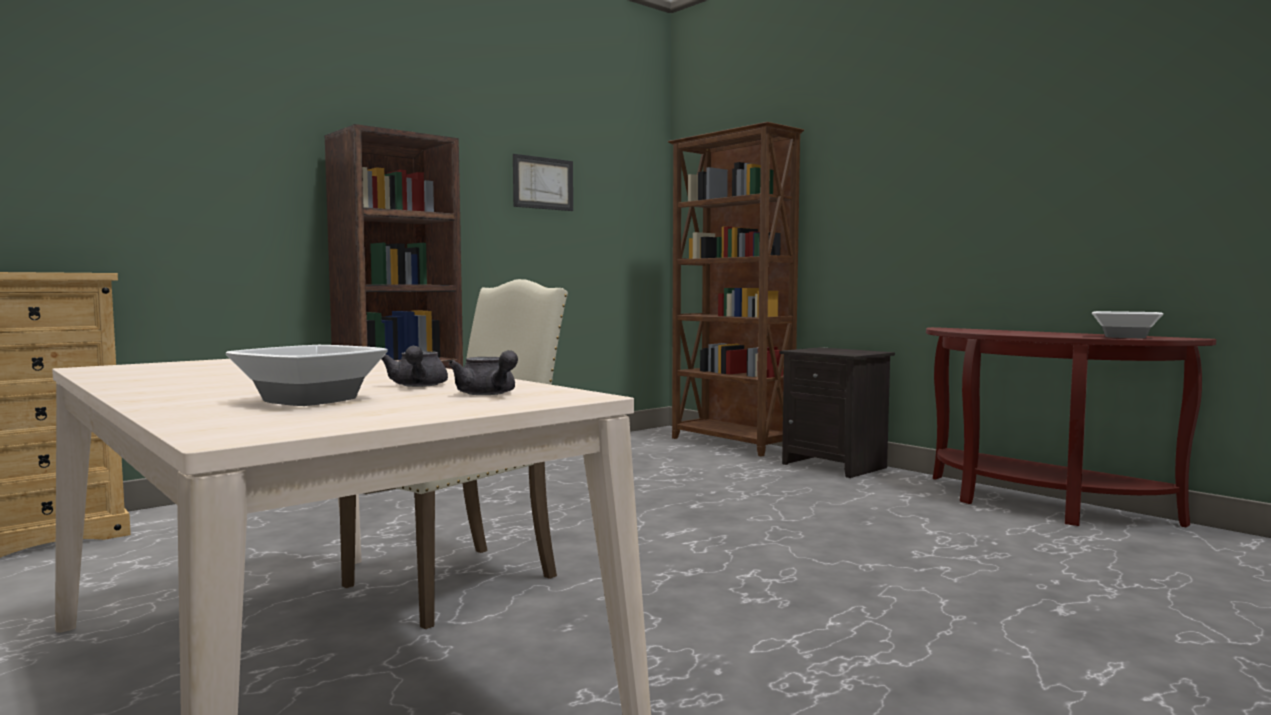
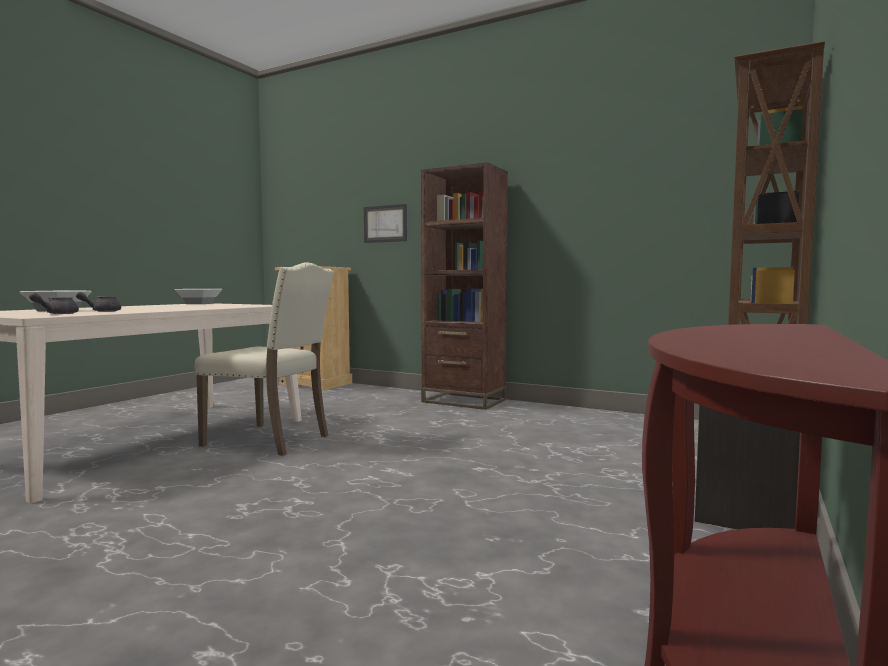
camera: 70 degrees right, 0 degrees up
(543, 183) = (618, 179): picture -> picture (385, 223)
(1125, 337) = (753, 355): bowl -> bowl (198, 303)

